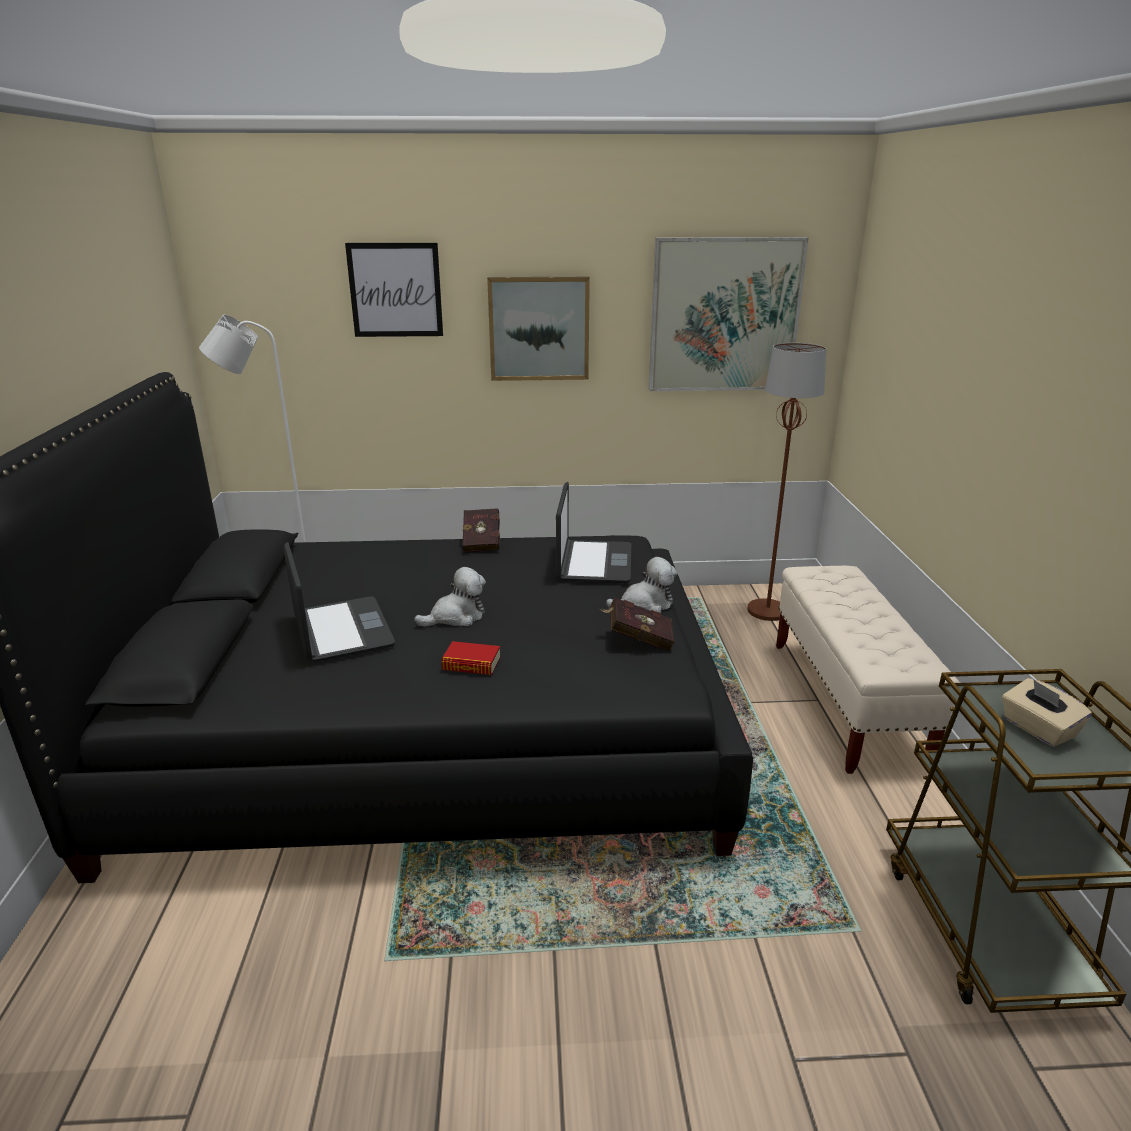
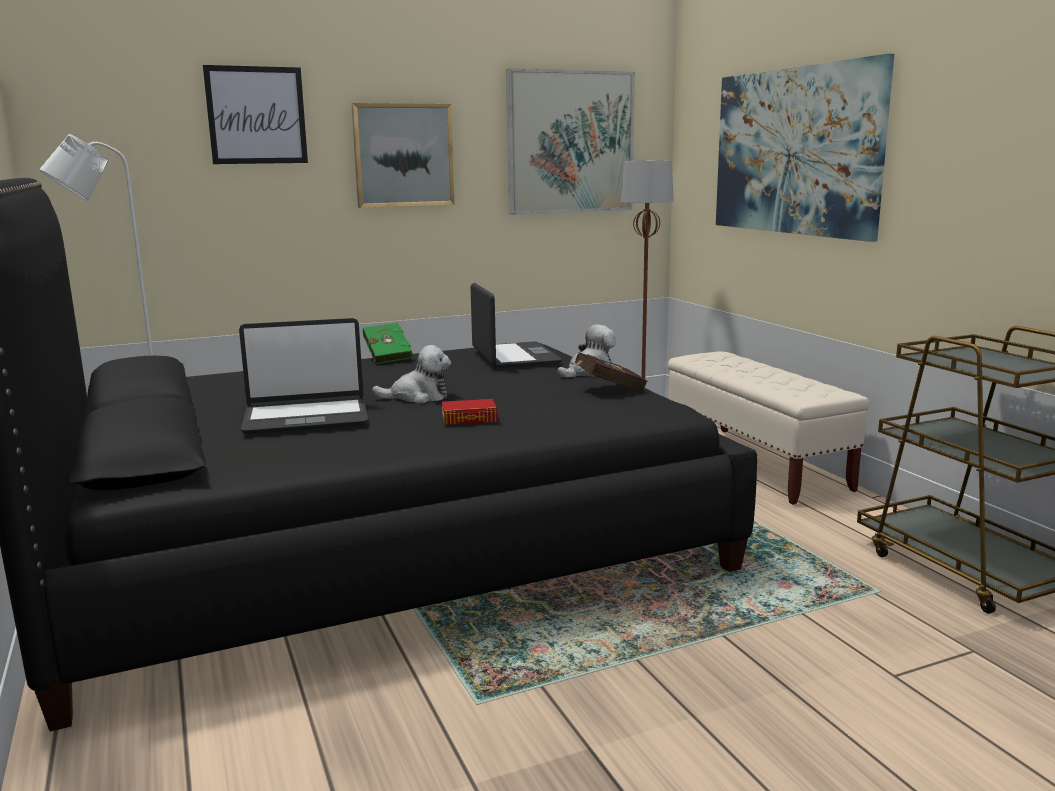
camera: 20 degrees left, 10 degrees down
(341, 631) = (306, 417): laptop -> laptop turned 120 degrees clockwise
(456, 617) = (418, 397): plush toy -> plush toy turned 45 degrees clockwise
(482, 542) = (388, 357): red book -> green book
(947, 371) = (795, 151): none -> picture
(1037, 729) = (987, 363): beige tissue box -> none

